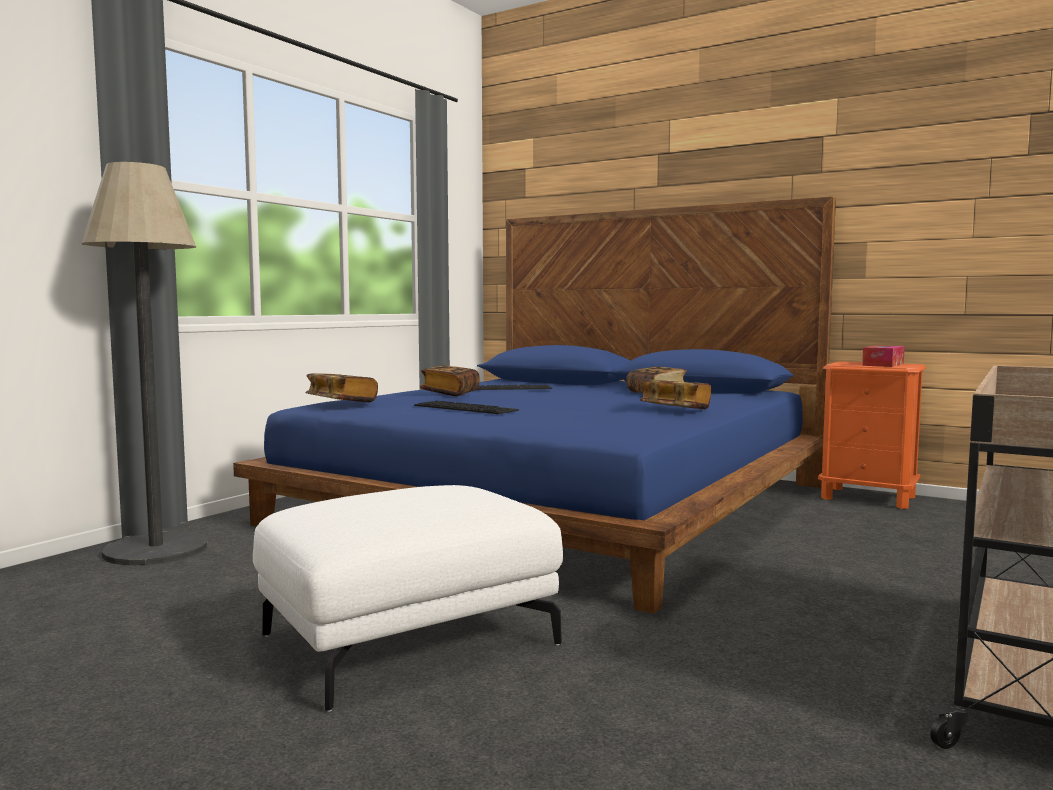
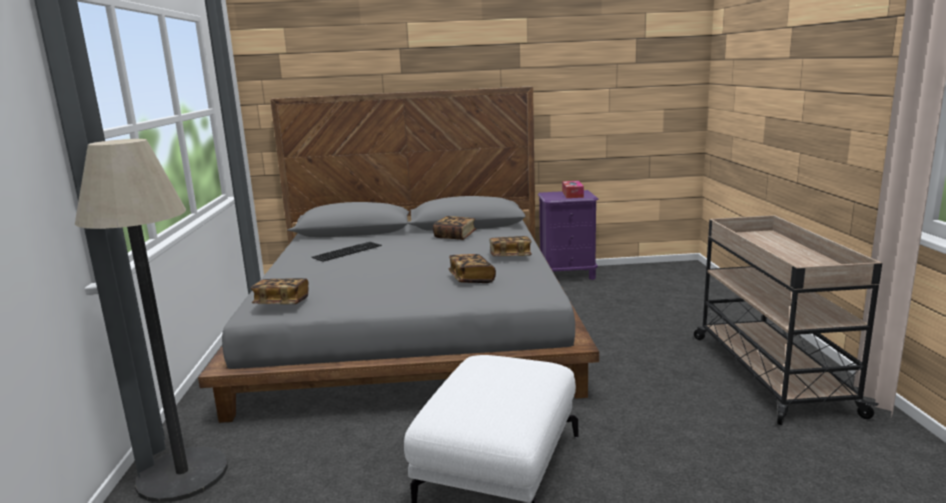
camera: 35 degrees left, 10 degrees up
(450, 393) = (333, 270): book -> book (471, 279)
(467, 408) = (384, 285): keyboard -> none
(559, 503) = (412, 329): blue bed -> grey bed
(868, 497) = (567, 275): orange nightstand -> purple nightstand

